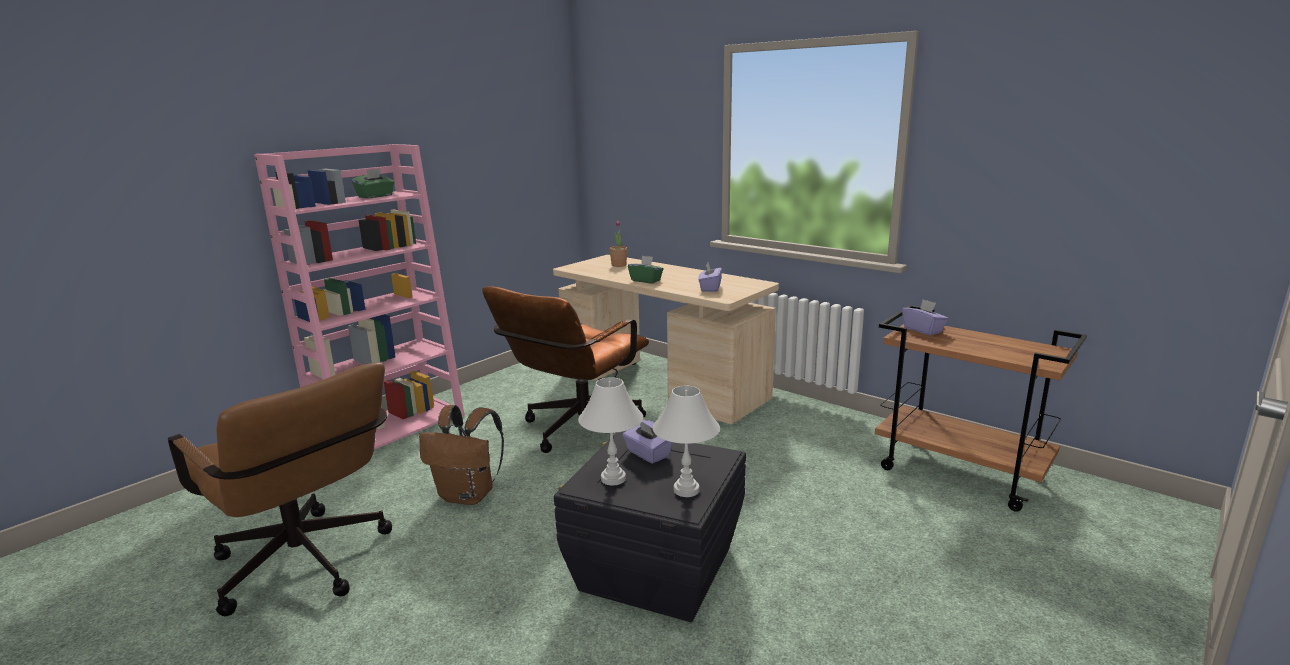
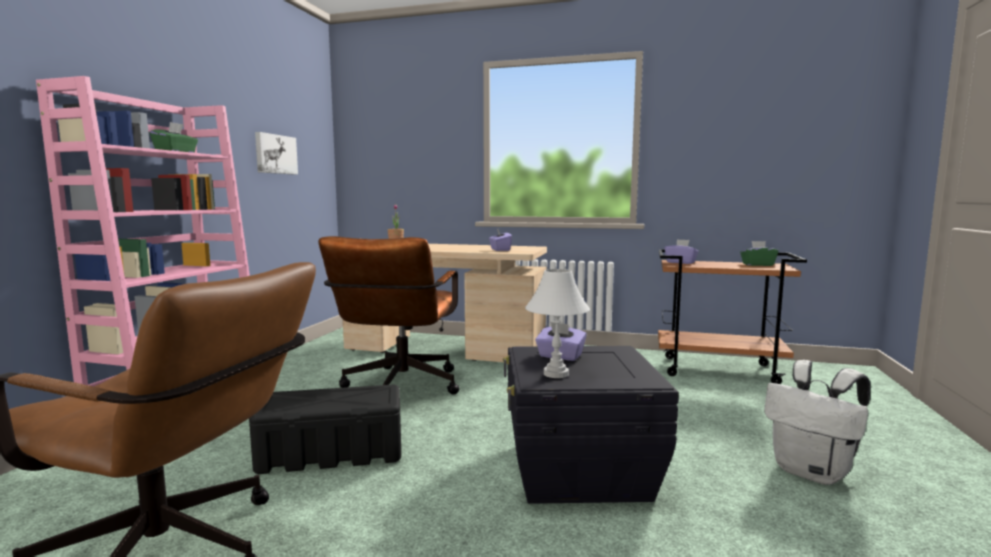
camera: 25 degrees left, 10 degrees down
(469, 495) = (333, 453): brown backpack -> black storage box
(498, 166) = (275, 154): none -> picture
(646, 280) = (437, 249): green tissue box -> green tissue box (757, 265)
(687, 490) = (629, 371): white table lamp -> none
(902, 640) = (813, 473): none -> white backpack

